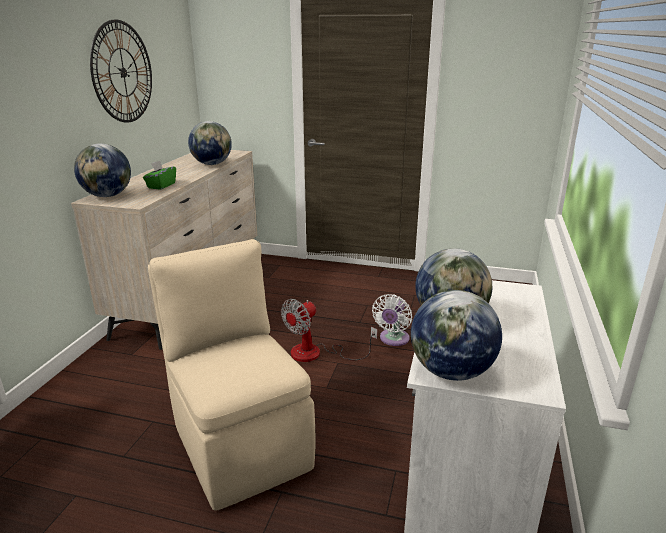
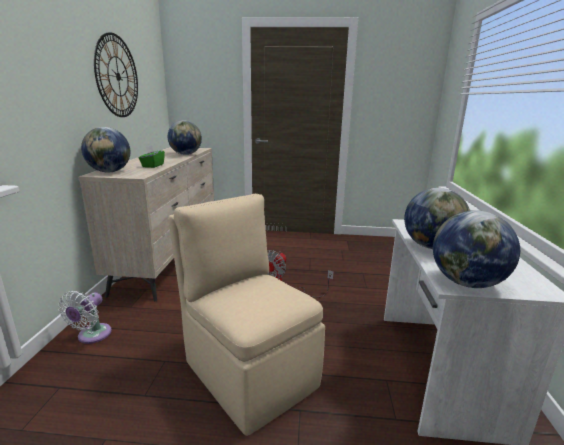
camera: 10 degrees left, 5 degrees down
(393, 339) = (339, 280): white fan -> white fan (92, 336)

